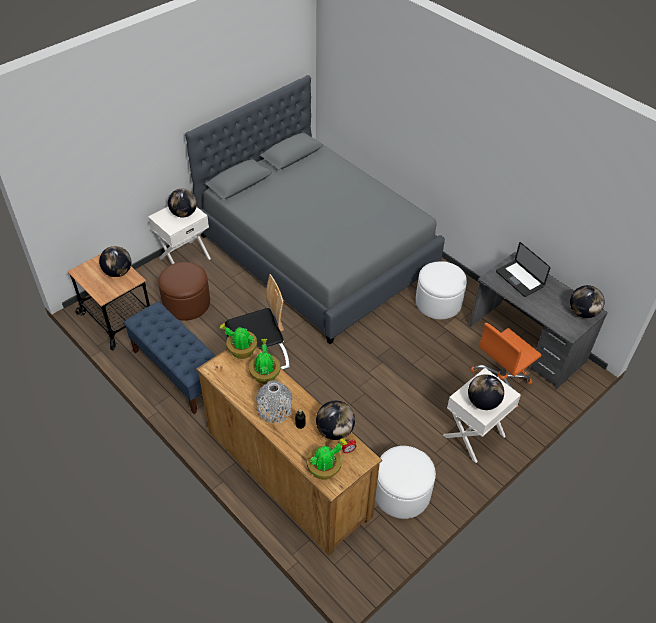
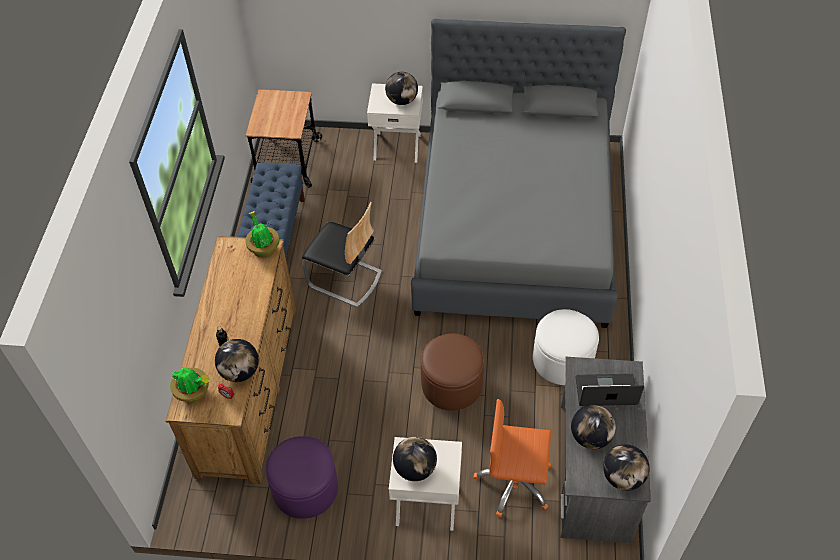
camera: 50 degrees right, 5 degrees up
(118, 272) = (290, 116): globe -> globe (590, 437)
(186, 303) = (350, 187): brown ottoman -> brown ottoman (451, 384)
(265, 374) = (254, 282): potted plant -> none
(274, 410) = (223, 315): grey vase -> none
(401, 493) = (305, 488): white ottoman -> purple ottoman
(519, 279) = (606, 391): laptop -> laptop turned 75 degrees clockwise

